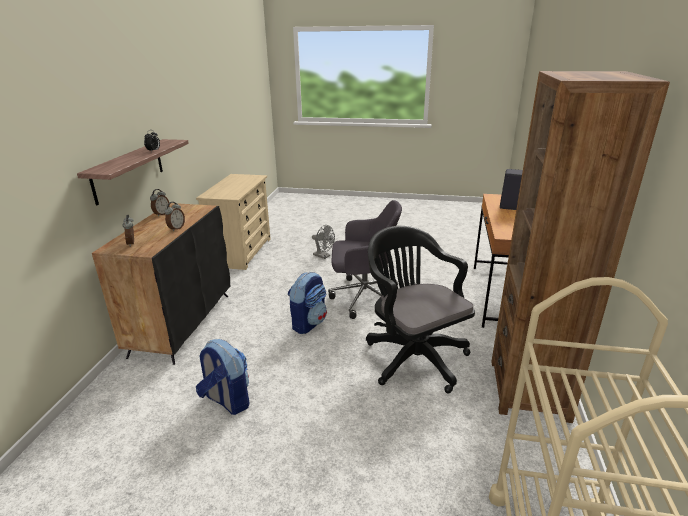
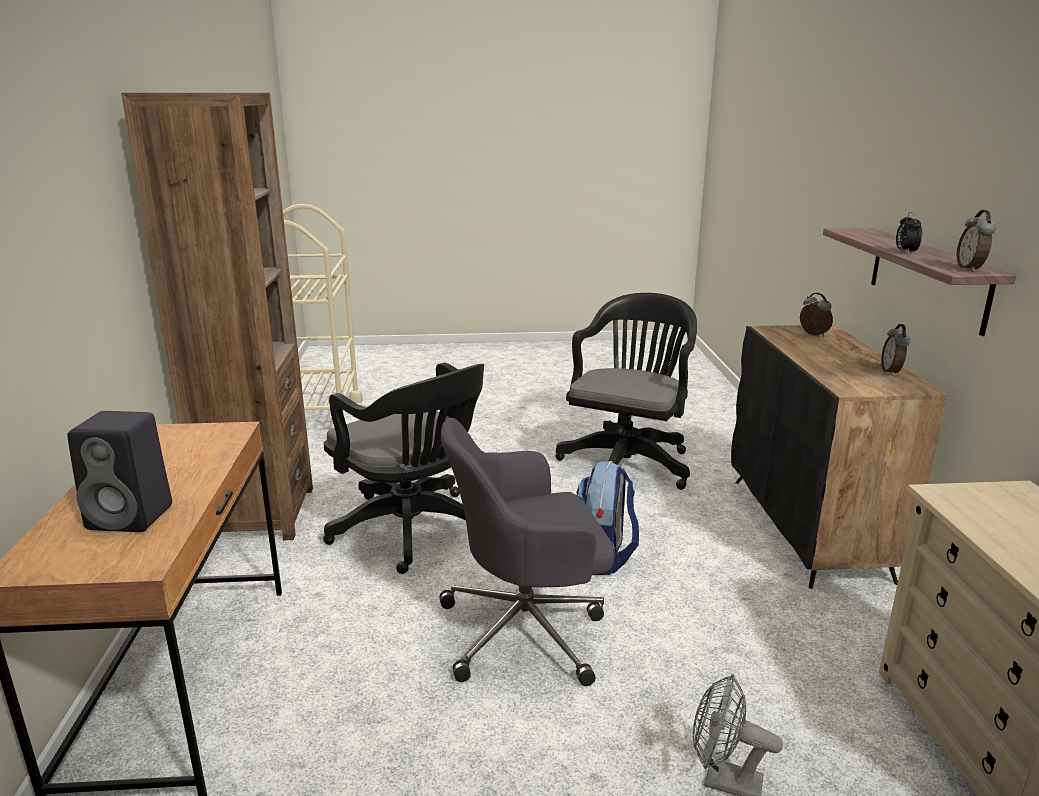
camera: 165 degrees right, 5 degrees down
(176, 228) = (804, 354): alarm clock -> alarm clock (970, 268)
(227, 400) = (628, 462): backpack -> black office chair

